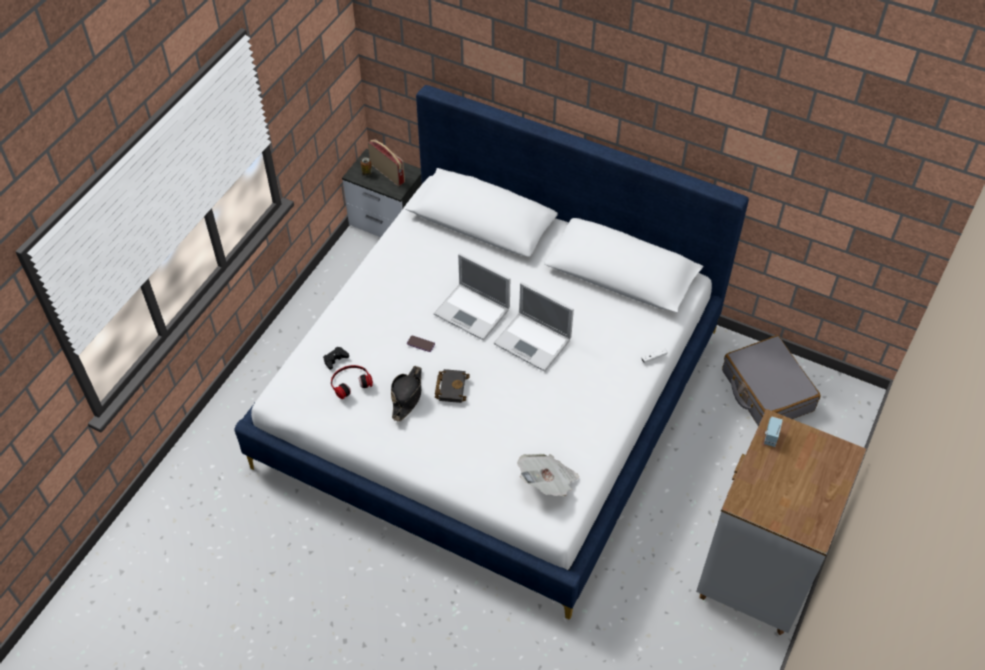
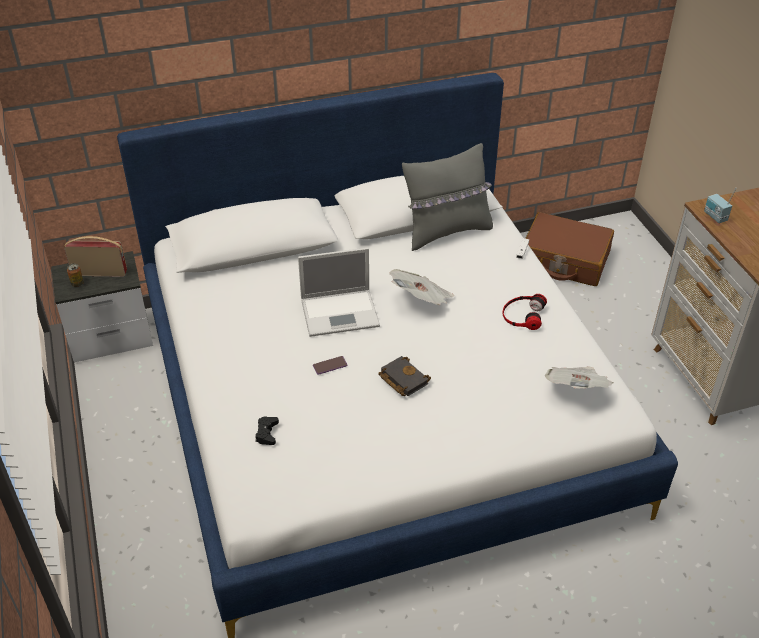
camera: 45 degrees left, 10 degrees down
(350, 382) = (308, 440): headphones -> headphones (523, 315)
(407, 396) = (375, 413): black hat -> none
(533, 342) = (422, 300): laptop -> newspaper
(621, 302) = (446, 232): none -> grey pillow
(766, 391) = (564, 260): grey suitcase -> brown suitcase

